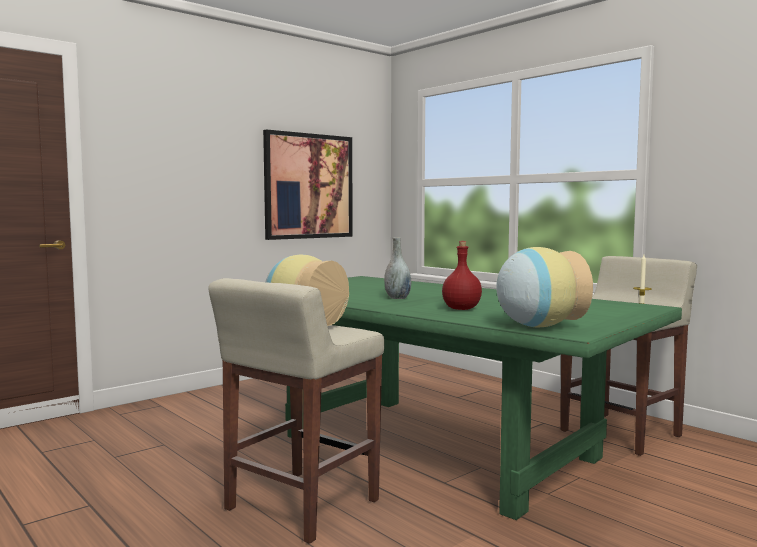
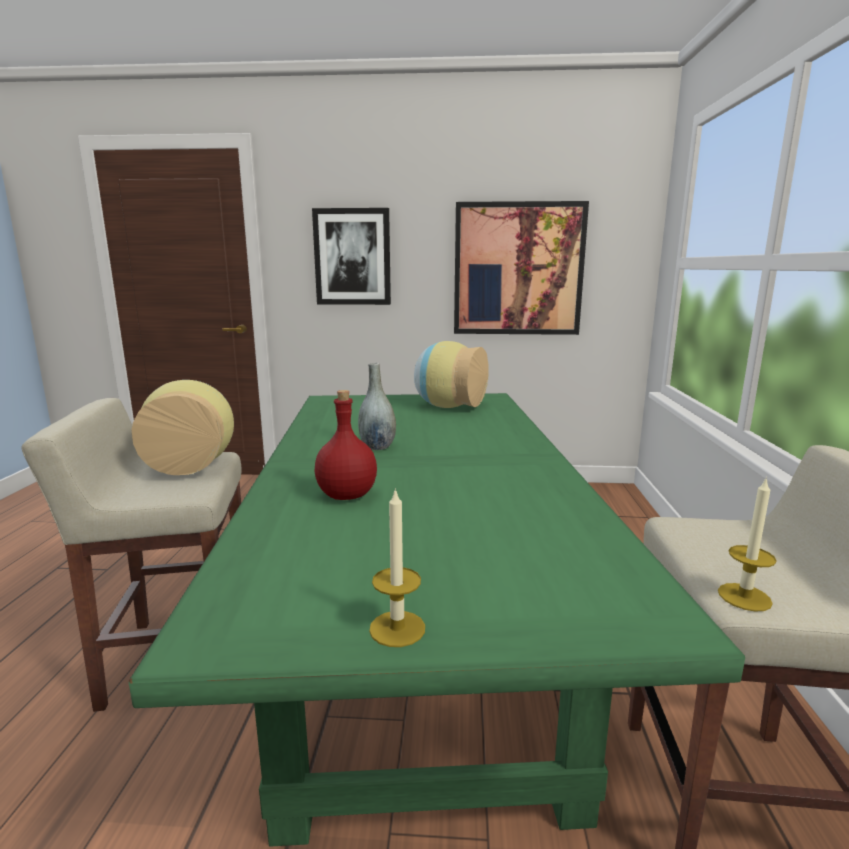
camera: 45 degrees right, 10 degrees up
(178, 171) = (352, 257): none -> picture
(537, 326) = (258, 583): vase -> vase (448, 406)
(608, 321) = (397, 628): none -> candle

